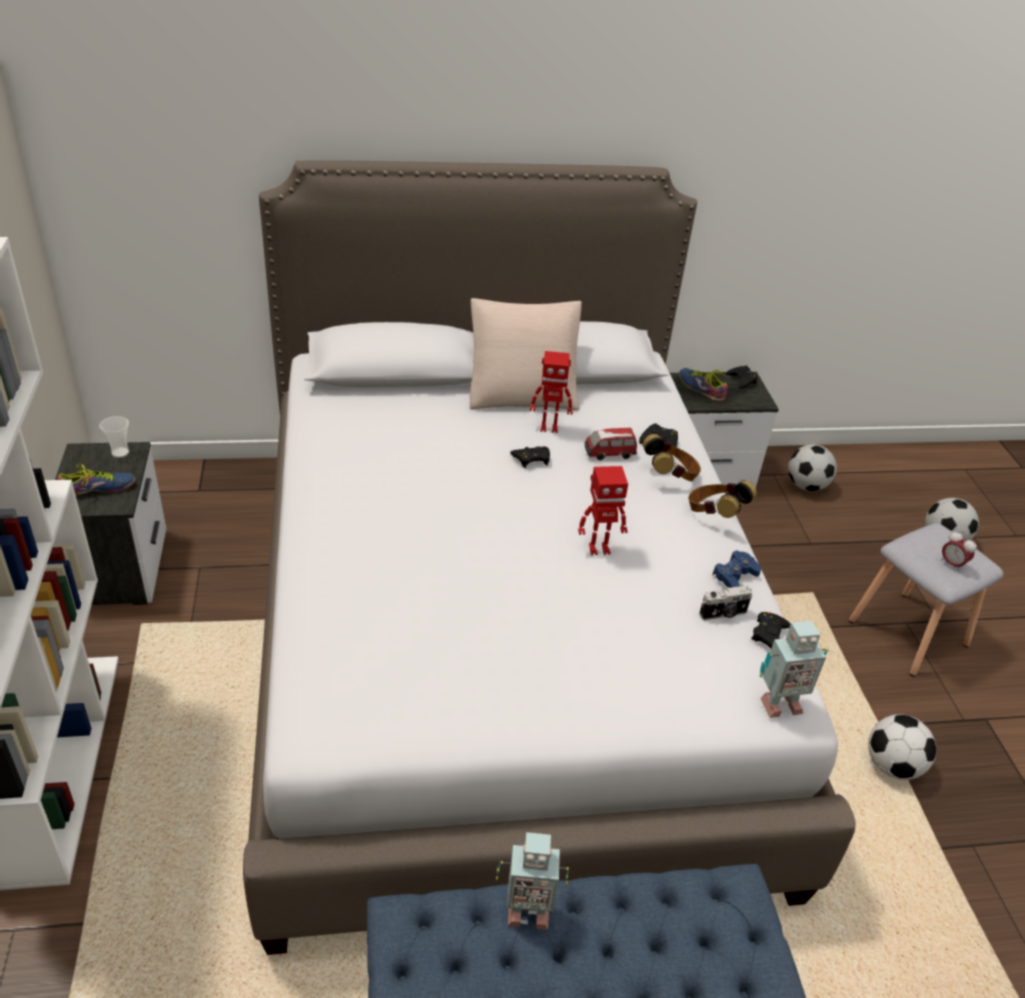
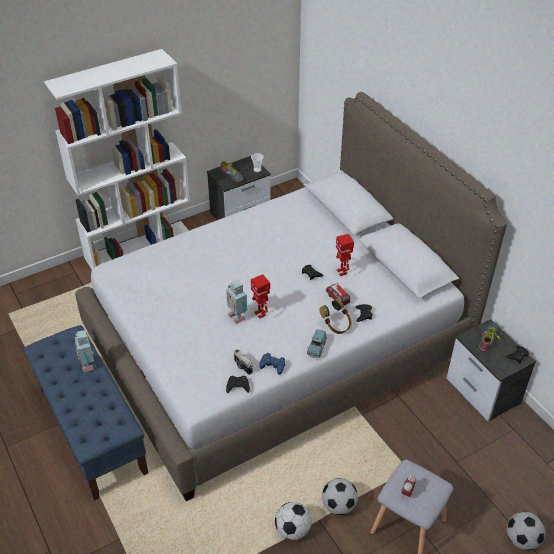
camera: 70 degrees right, 5 degrees up
(522, 392) = (365, 254): beige pillow -> none
(714, 514) = (316, 348): headphones -> blue toy car
(778, 704) = (195, 396): toy robot -> toy robot (237, 316)
(806, 486) = (516, 449): football -> football (338, 505)

